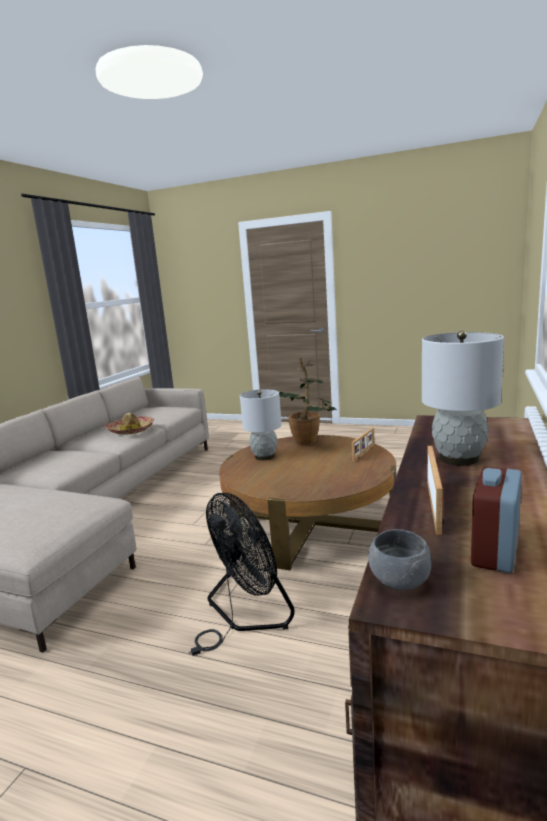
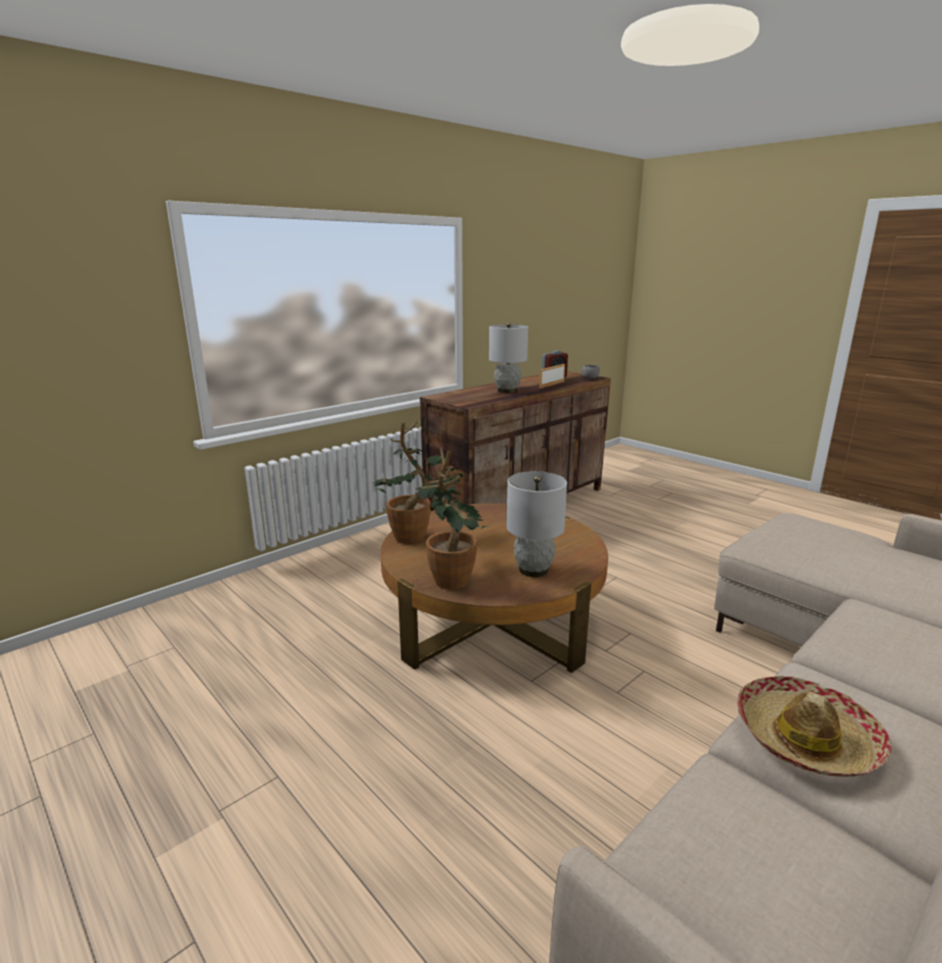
camera: 155 degrees left, 5 degrees up
(238, 611) = (612, 565): black fan -> none
(364, 453) = (417, 537): picture frame -> potted plant

